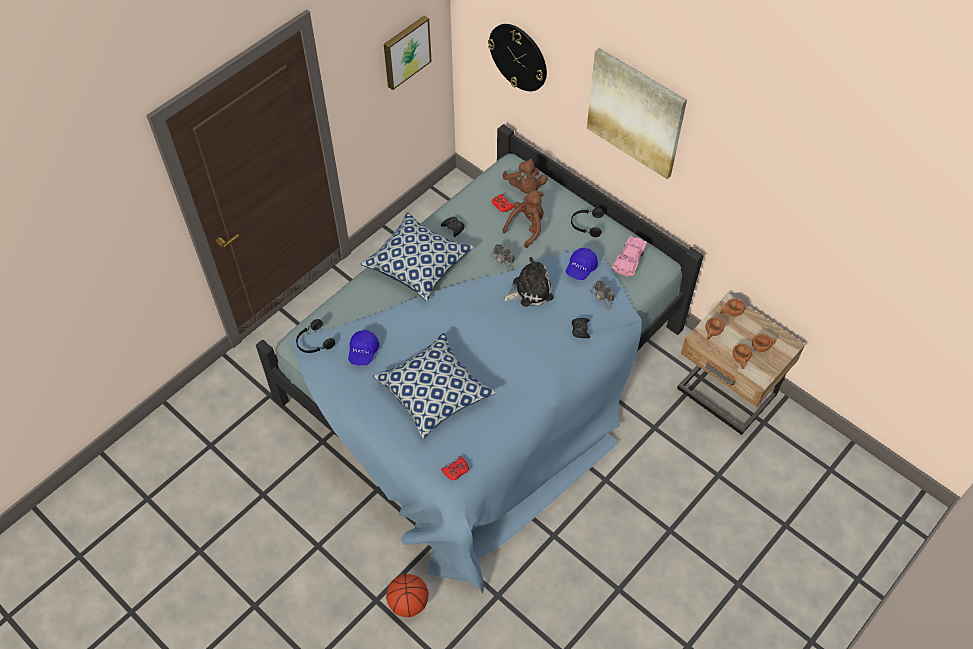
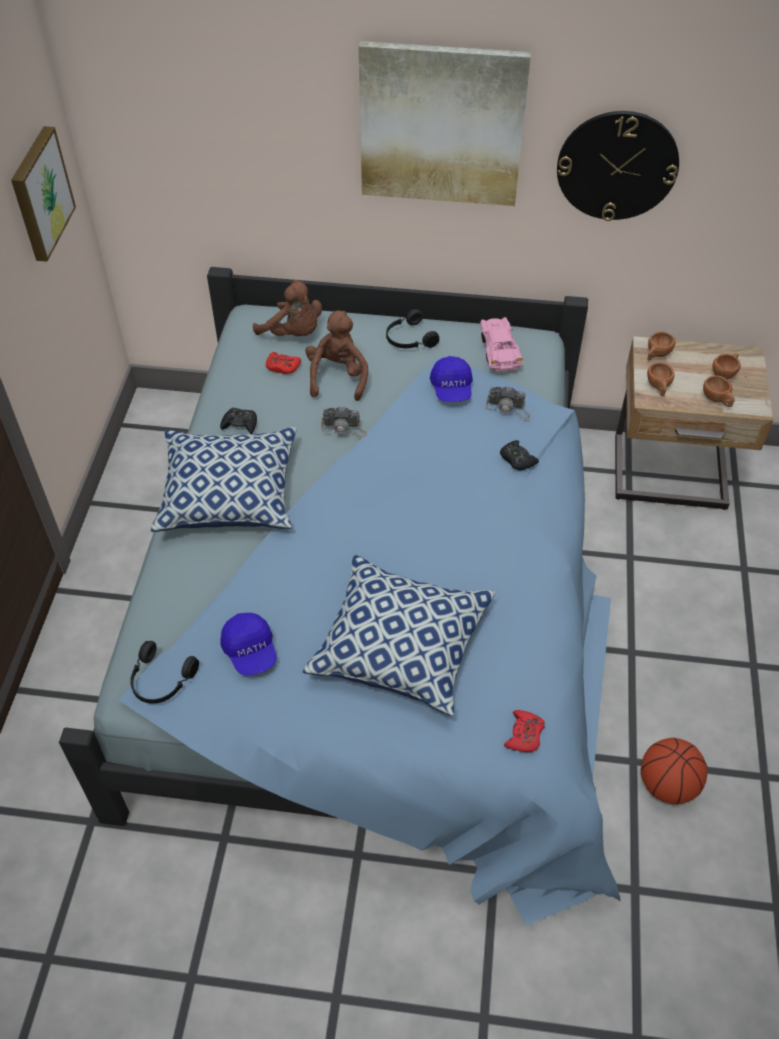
camera: 35 degrees left, 5 degrees down
(408, 602) = (531, 987): basketball -> basketball (667, 785)
(518, 57) = (213, 137): wall clock -> wall clock (617, 165)
(529, 290) = (409, 447): plush toy -> none

